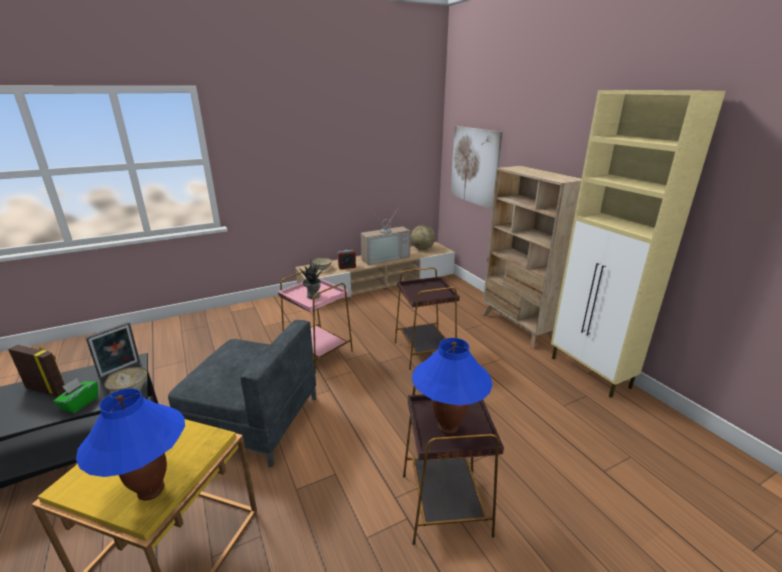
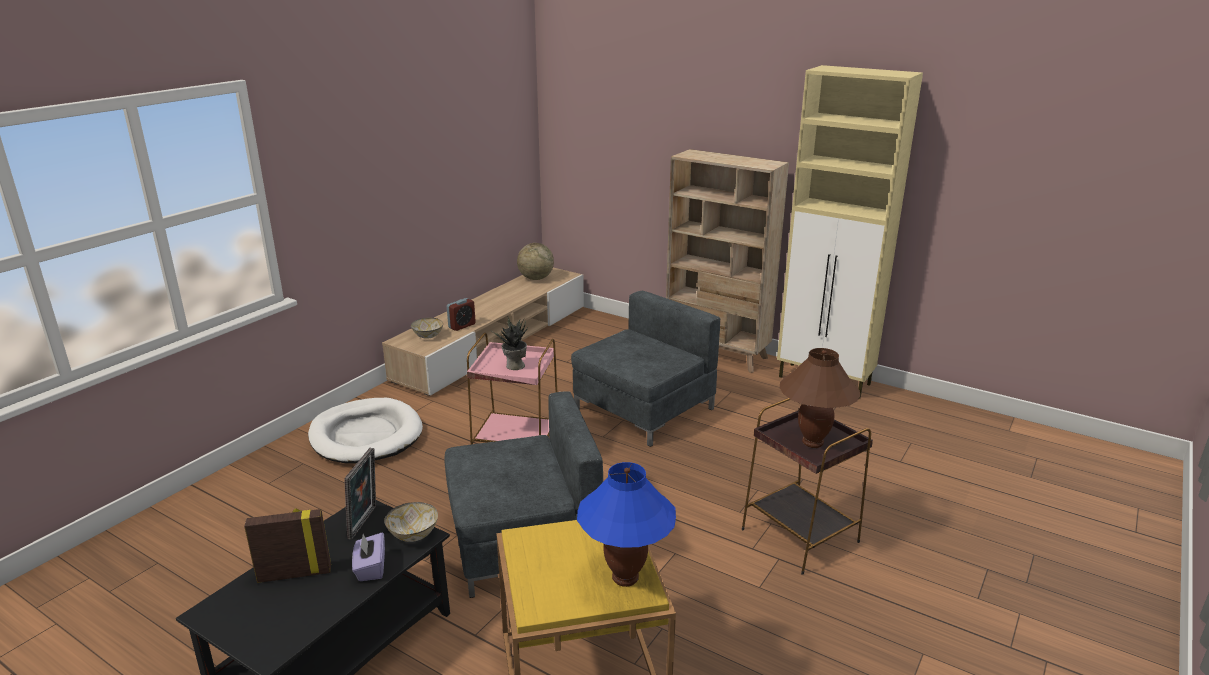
camera: 30 degrees left, 0 degrees up
(80, 403) = (370, 568): green tissue box -> purple tissue box
(253, 319) = (366, 435): none -> white dog bed
(384, 257) = (498, 301): television -> none
(424, 352) = (642, 409): brown side table -> grey armchair
(448, 428) = (813, 443): blue table lamp -> brown table lamp
(474, 166) = (607, 152): picture -> none

